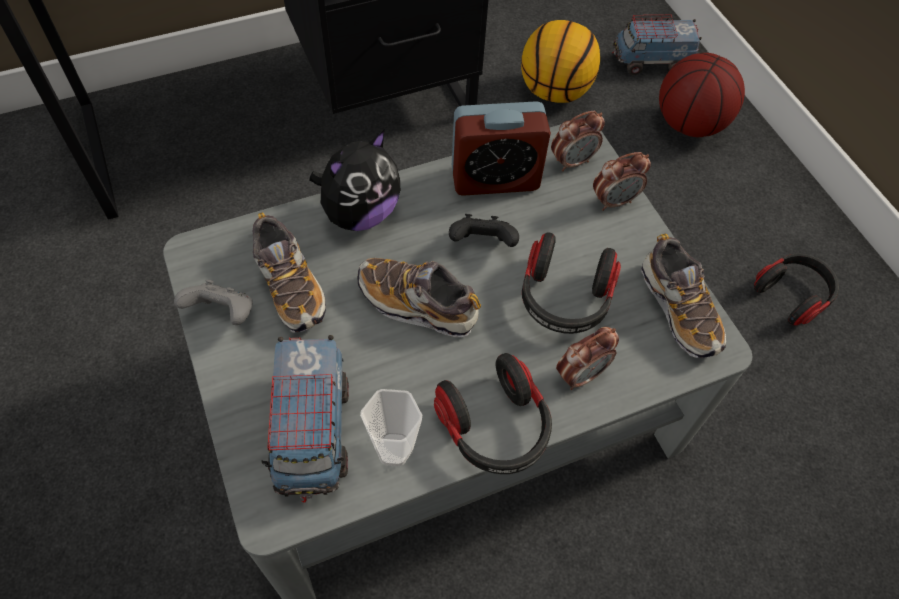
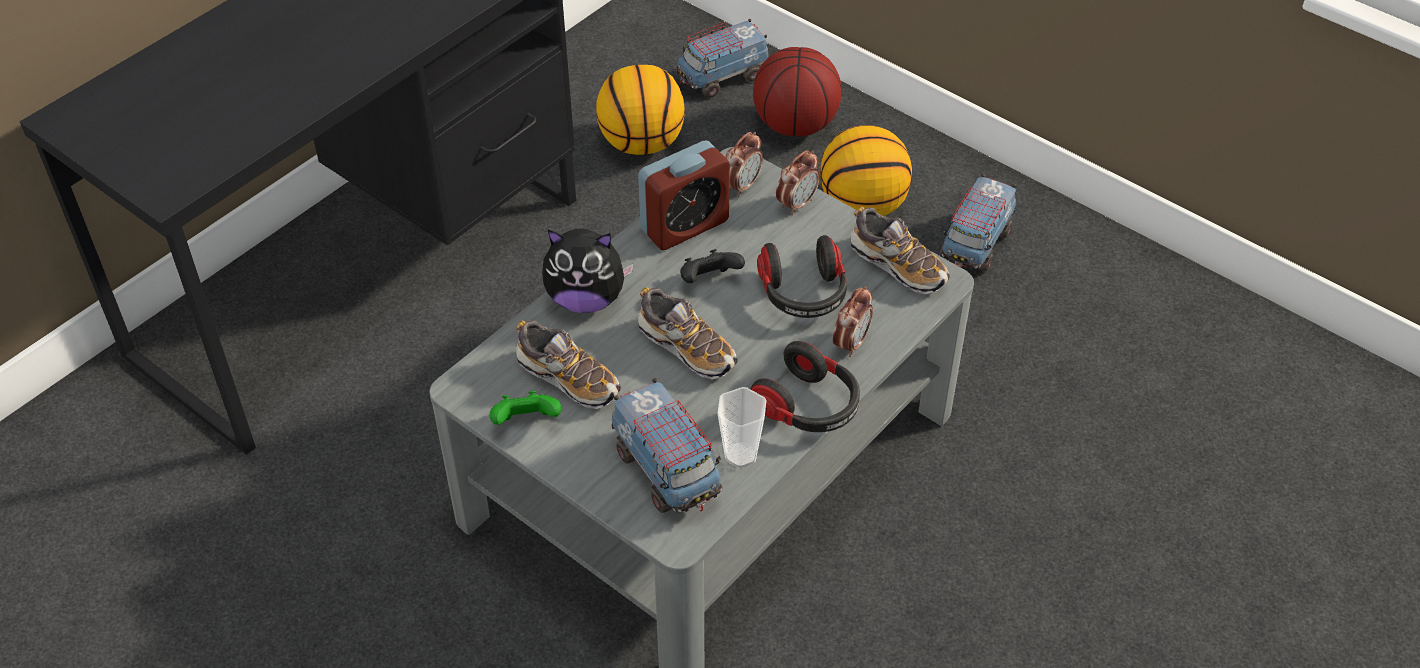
camera: 25 degrees left, 10 degrees down
(223, 314) = (527, 422): grey game controller -> green game controller
(360, 213) = (586, 299): plush toy -> plush toy turned 75 degrees clockwise
(417, 305) = (687, 348): shoe -> shoe turned 135 degrees counterclockwise
(708, 217) = (863, 206): none -> basketball
(792, 295) = (975, 245): headphones -> toy truck

